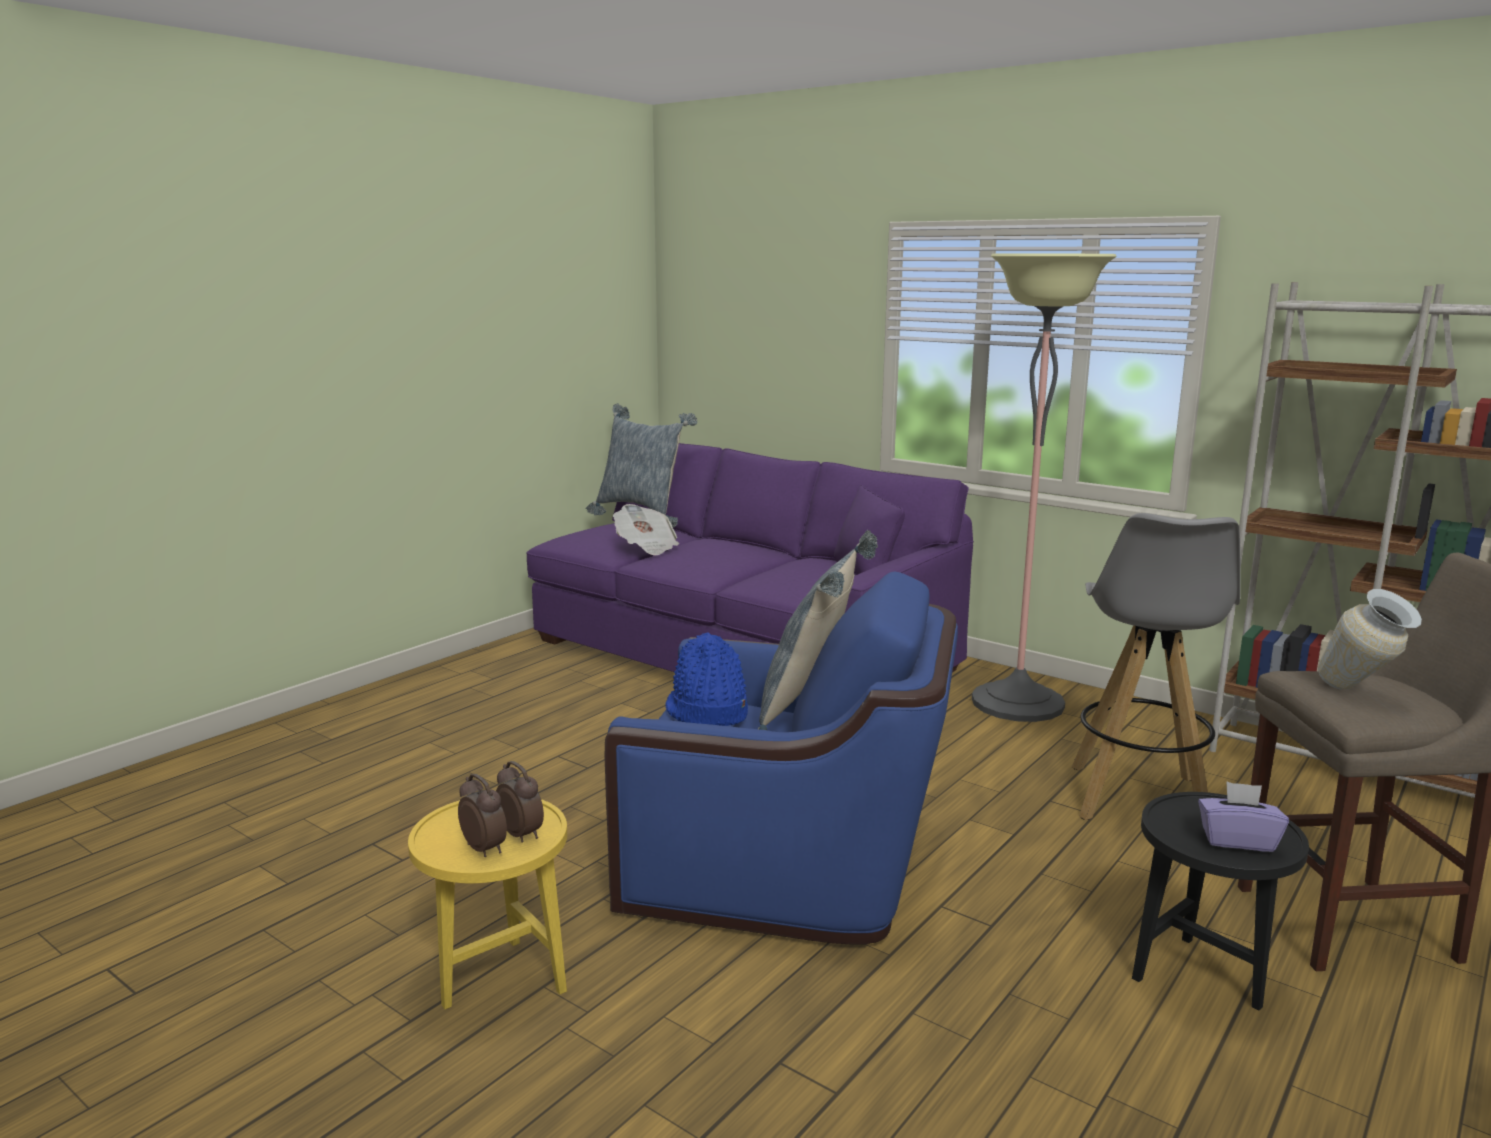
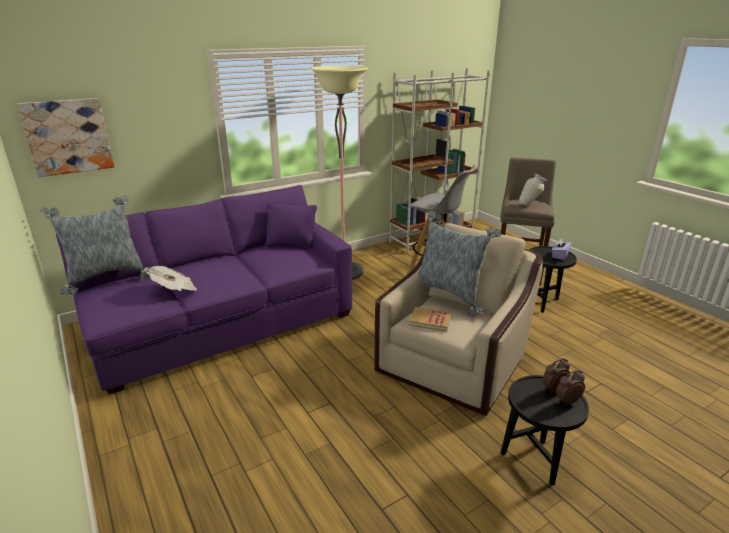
camera: 70 degrees left, 10 degrees up
(499, 983) = (534, 462): yellow side table -> black side table
(707, 712) = (430, 320): blue hat -> book
(709, 333) = (68, 136): none -> picture
(791, 864) = (455, 359): blue armchair -> beige armchair

